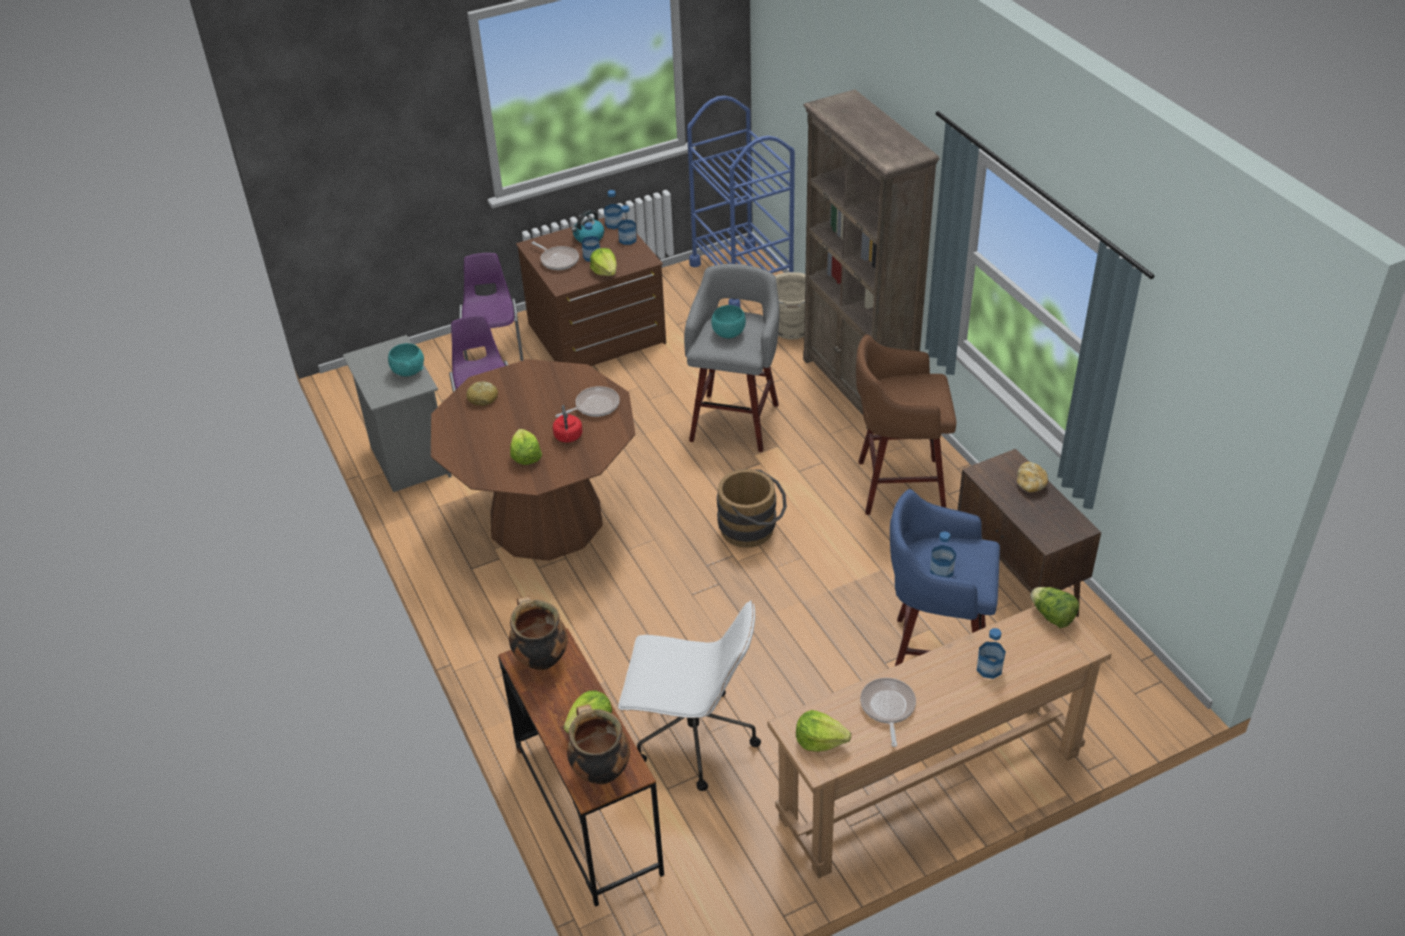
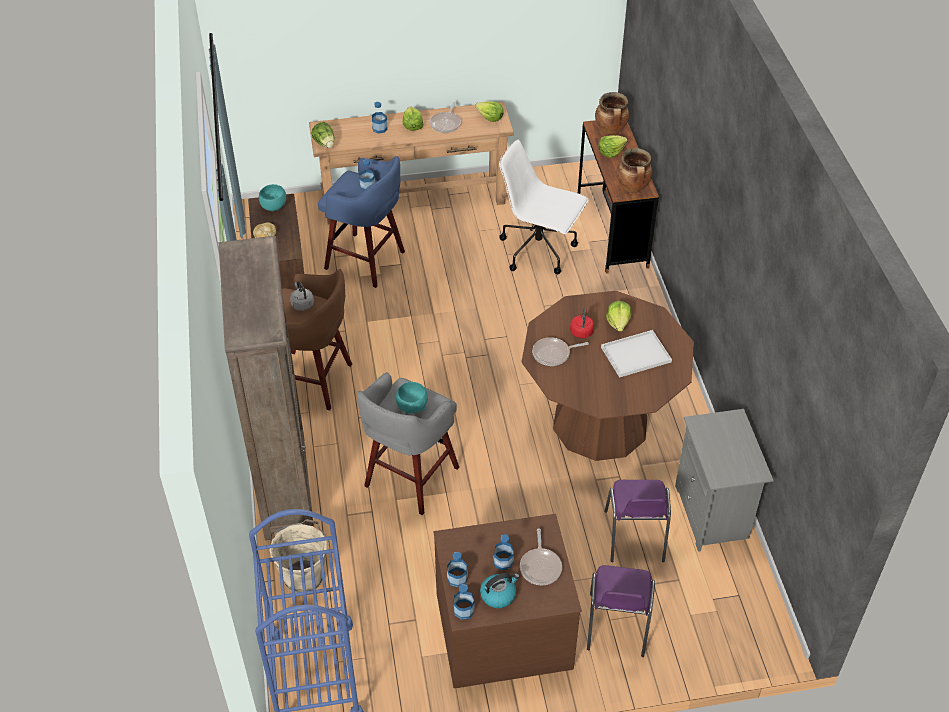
camera: 165 degrees left, 5 degrees up
(408, 371) = (709, 442): turquoise bowl -> turquoise bowl (273, 207)
(483, 398) = (645, 385): bread -> none
(499, 425) = (635, 355): none -> white tray
(558, 260) = (540, 566): frying pan -> frying pan turned 150 degrees counterclockwise
(605, 271) = (496, 534): lettuce -> lettuce (412, 125)
(752, 529) = (442, 373): brown bucket -> none
(913, 400) = (302, 304): none -> grey kettle

